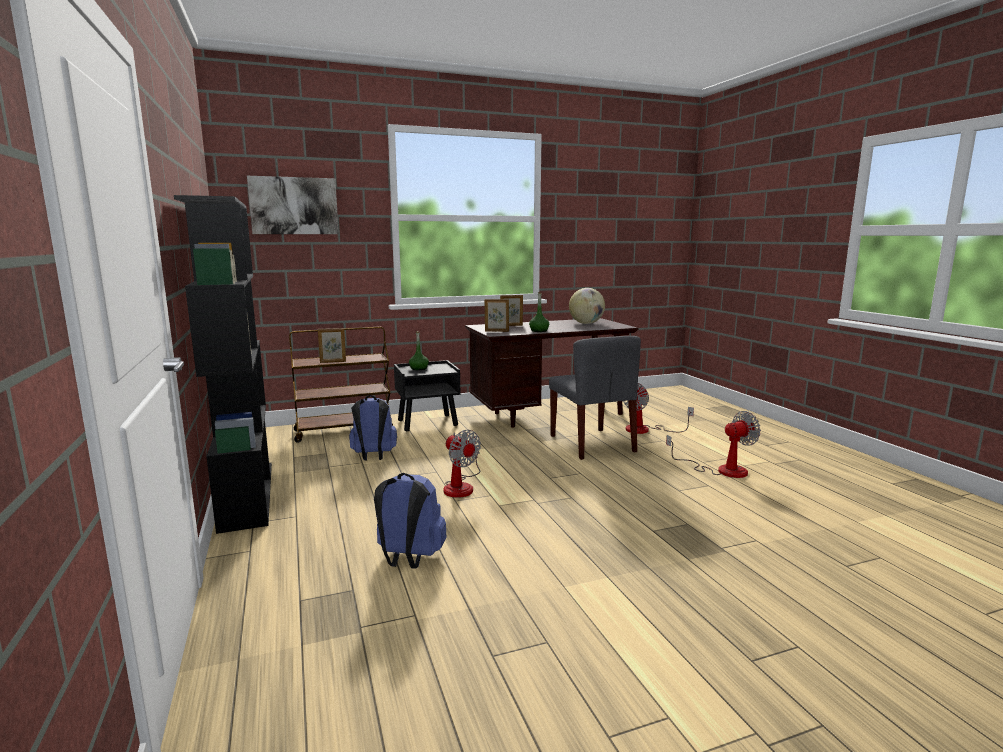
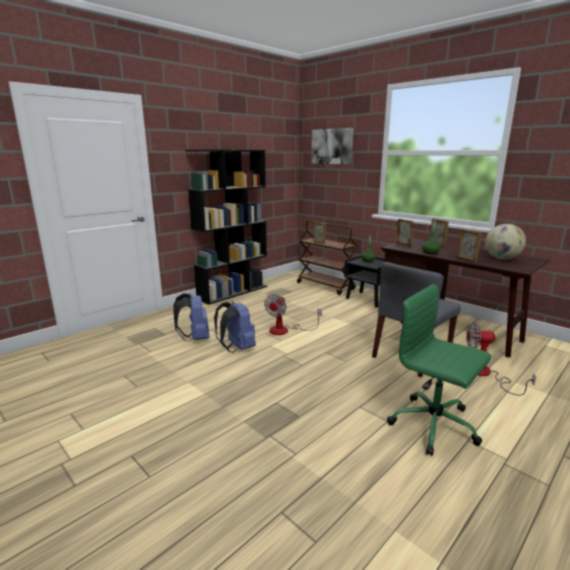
camera: 65 degrees right, 5 degrees up
(373, 456) = (300, 301): blue backpack -> blue backpack (237, 348)
(577, 329) = (466, 259): none -> picture frame
(721, 470) = (435, 426): fan -> green office chair

